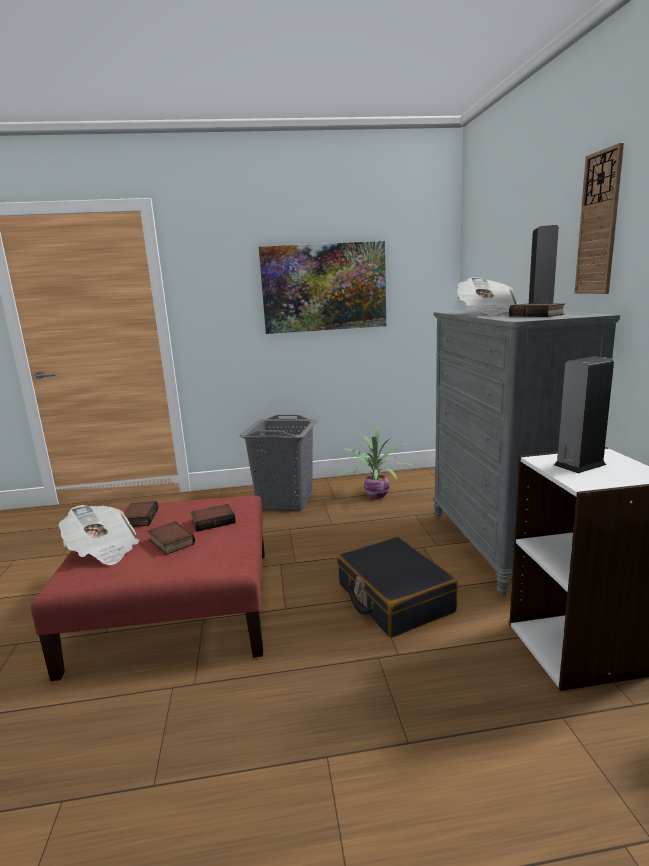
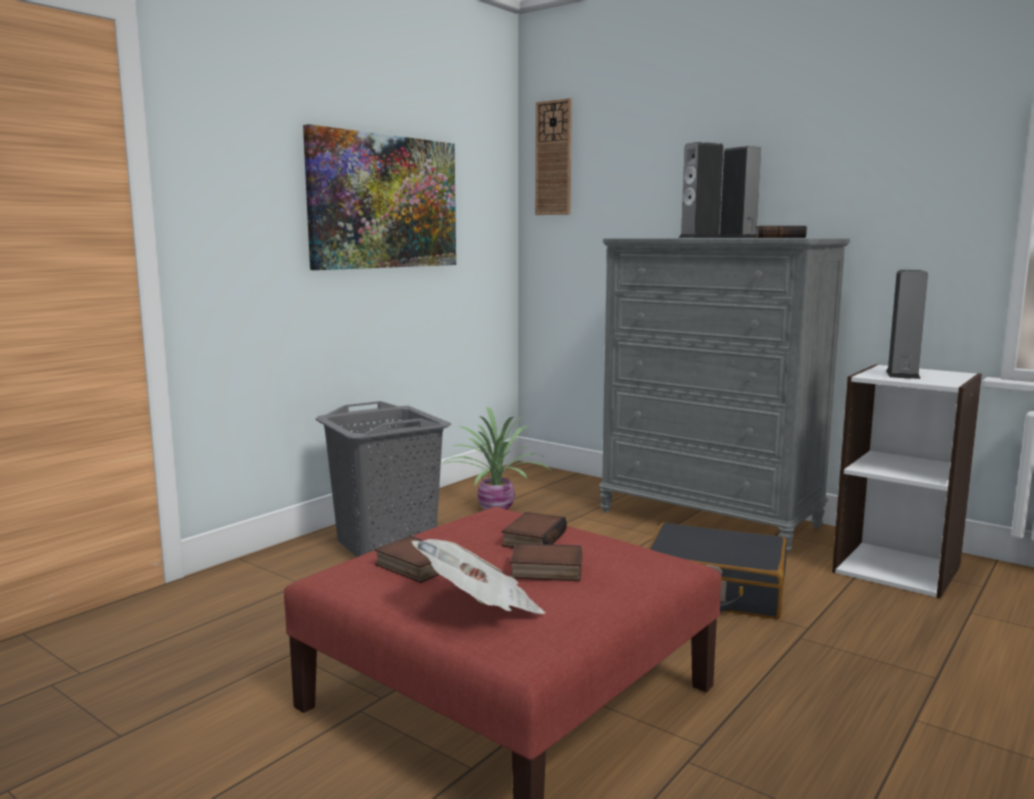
camera: 45 degrees left, 5 degrees down
(486, 313) = (700, 237): newspaper -> speaker
(599, 224) = (802, 150): wall clock -> wall clock (554, 158)

